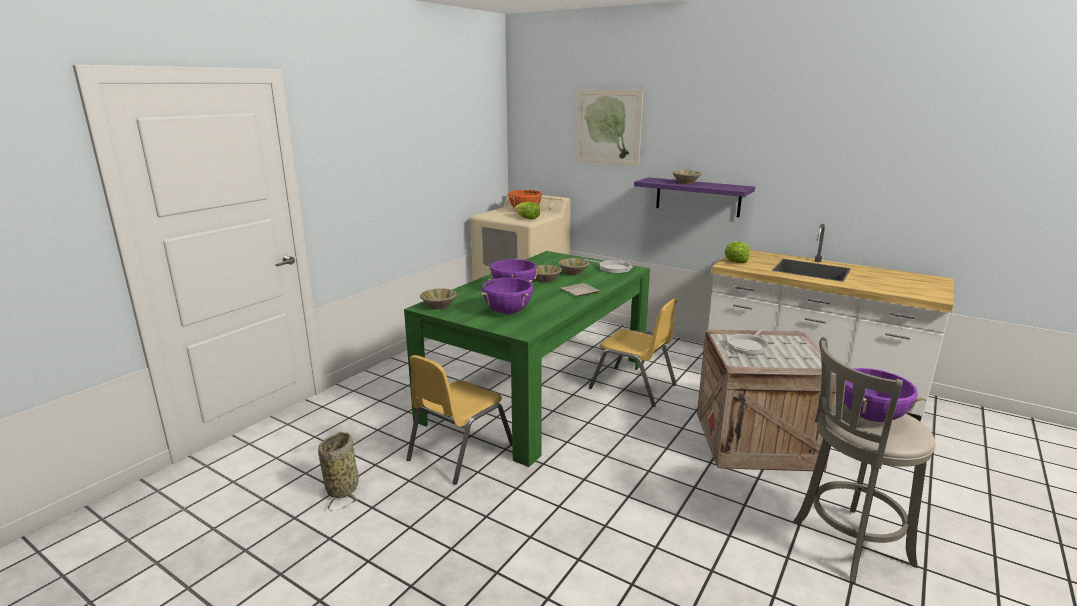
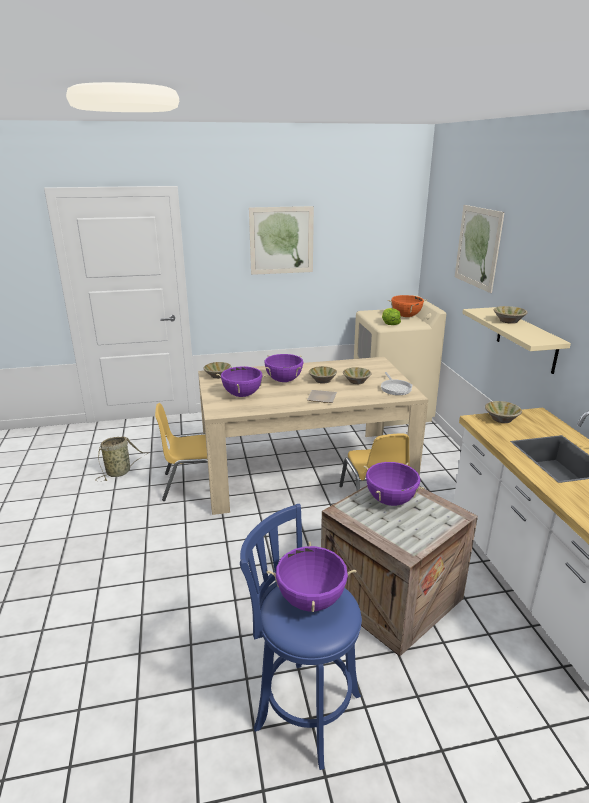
camera: 45 degrees right, 5 degrees up
(397, 140) = (281, 240): none -> picture
(539, 389) = (305, 469): green dining table -> beige dining table
(697, 197) = (526, 339): purple shelf -> beige shelf
(736, 260) = (501, 419): lettuce -> beige bowl
(748, 346) = (390, 500): frying pan -> purple cooking pot
(846, 544) = (303, 709): grey stool -> blue stool

